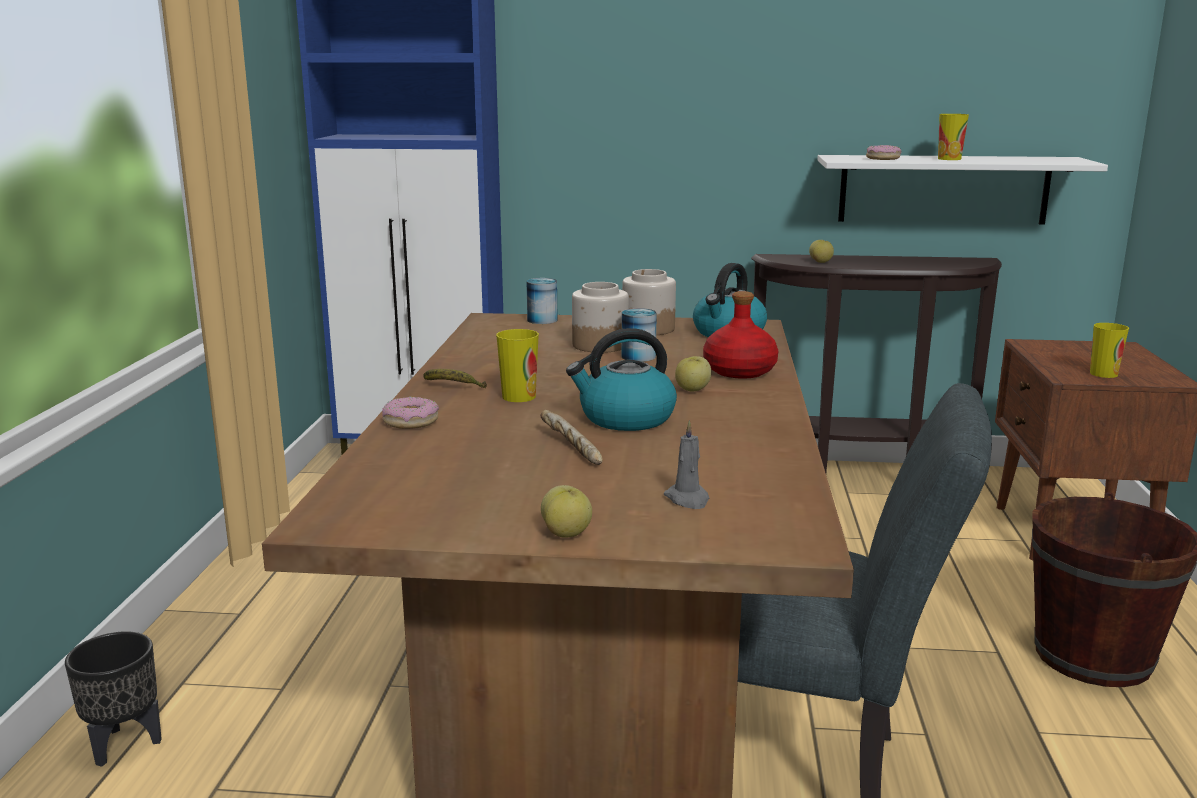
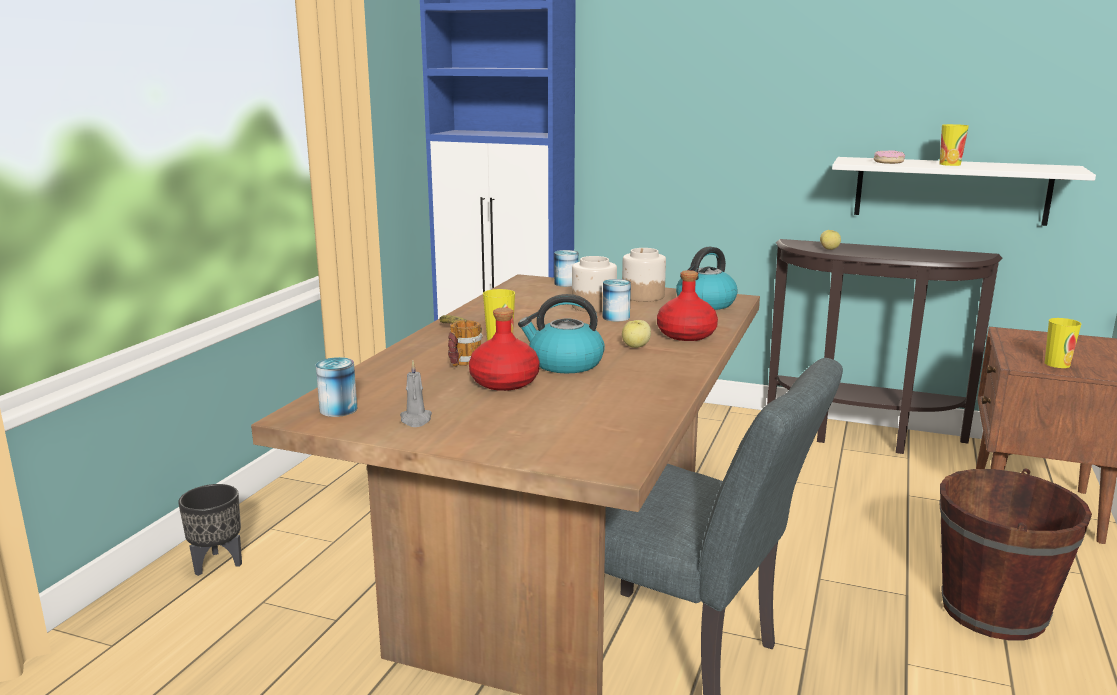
camera: 15 degrees right, 0 degrees up
(375, 508) = (338, 409): none -> can
(410, 422) = (408, 352): donut -> none
(495, 429) = (463, 363): none -> mug
(566, 533) = (452, 441): apple -> none
(570, 448) = (505, 382): bread -> red bottle
(688, 499) = (559, 427): grey candle -> grey candle (416, 420)

